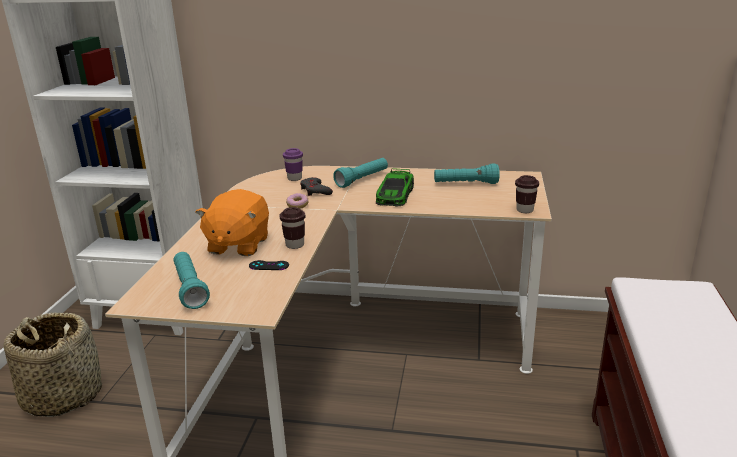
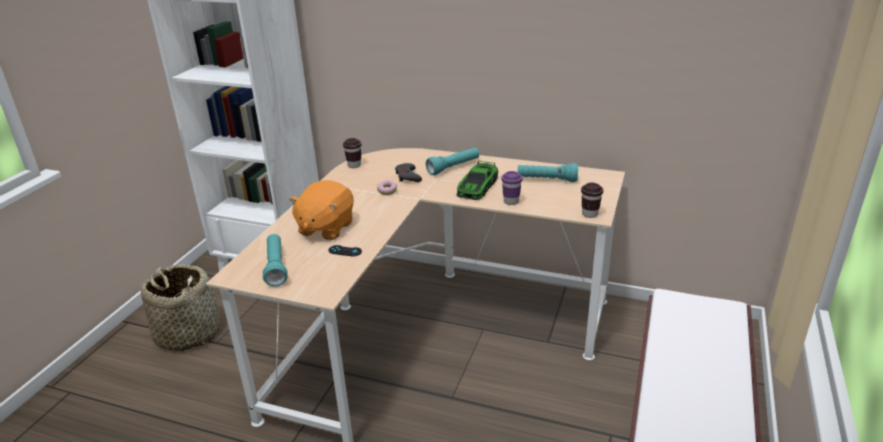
camera: 10 degrees right, 5 degrees up
(294, 178) = (393, 161): purple cup -> purple cup (511, 201)
(295, 245) = (372, 232): brown cup -> brown cup (354, 165)

